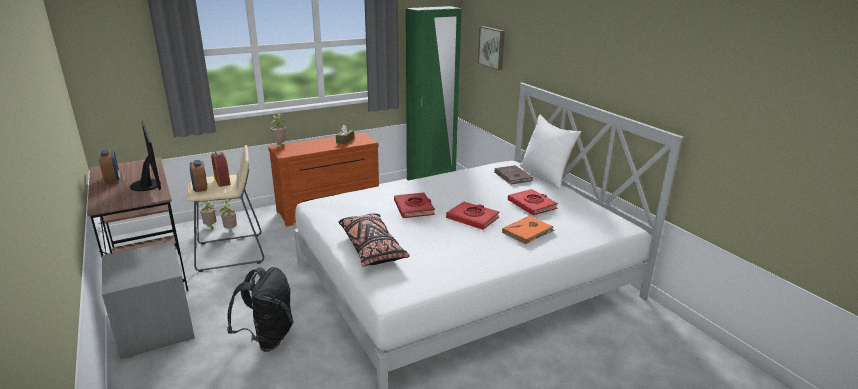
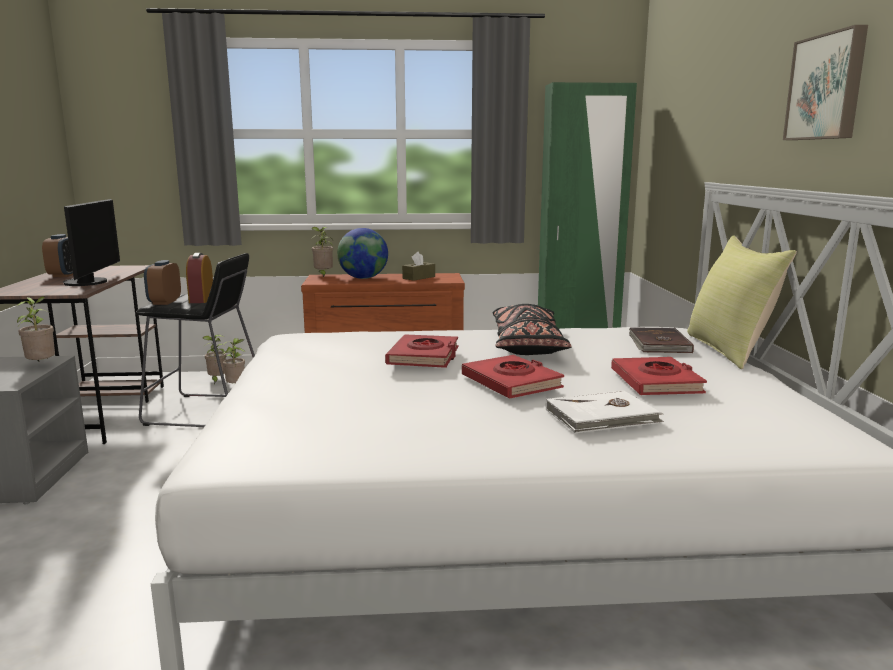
camera: 25 degrees right, 10 degrees down
(165, 253) = (42, 366): none -> potted plant
(231, 252) = (206, 411): beige stool -> black stool
(268, 338) = (121, 527): black backpack -> none
(311, 146) = (363, 278): none -> globe
(371, 248) = (287, 394): black pillow -> black pillow (527, 344)
(492, 47) = (677, 137): picture -> picture (827, 87)
(528, 232) = (602, 417): orange book -> white book
(545, 176) = (730, 350): white pillow -> yellow pillow

